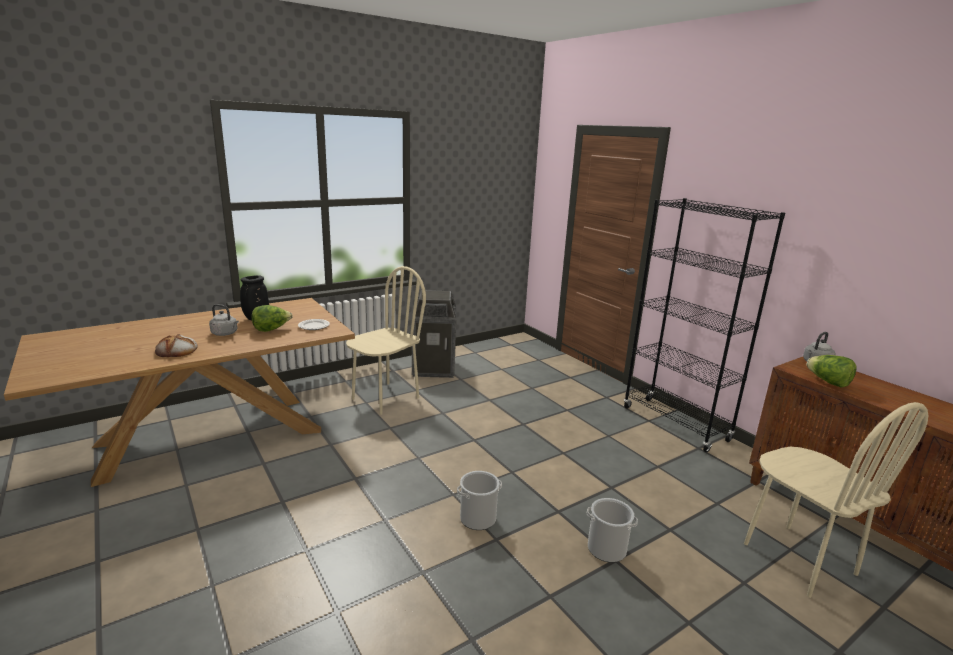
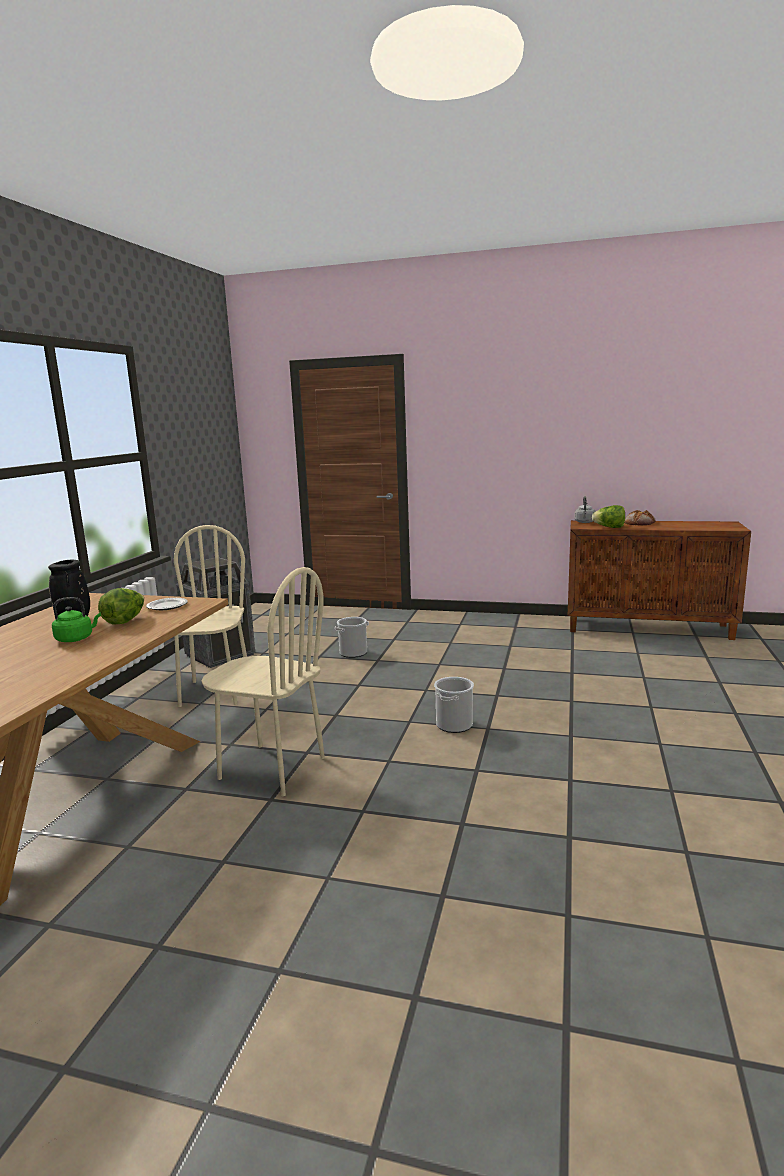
camera: 40 degrees left, 5 degrees down
(177, 351) = (60, 665): bread -> bread (639, 523)
(225, 333) = (76, 639): grey kettle -> green kettle
(606, 549) = (558, 698): bucket -> bucket (353, 653)
(675, 424) = (479, 619): black bookcase -> none
(798, 559) = (647, 655): beige chair -> beige chair (271, 768)

